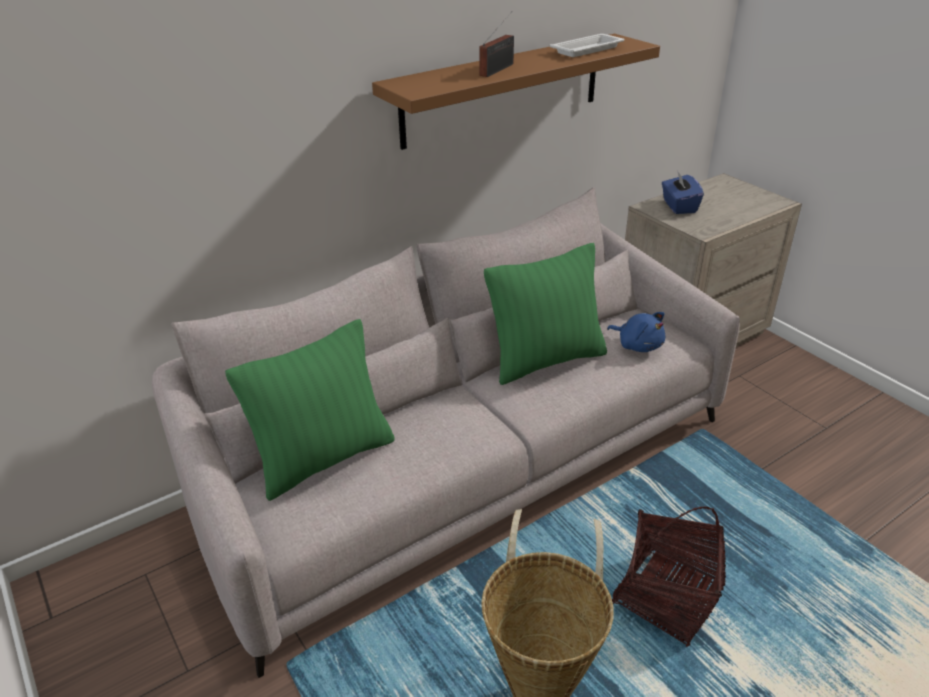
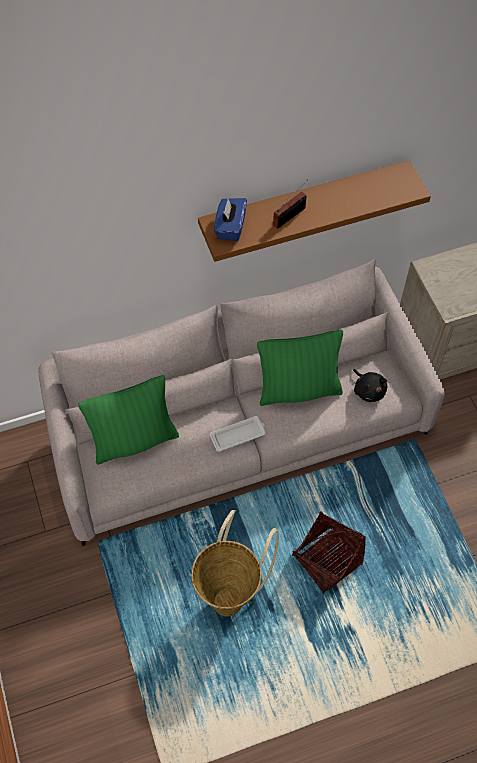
camera: 15 degrees right, 25 degrees up
(588, 49) = (371, 192): white tray -> white tray (238, 435)
(638, 345) = (368, 390): blue plush toy -> black plush toy
(679, 206) = (449, 272): blue tissue box -> blue tissue box (230, 227)

